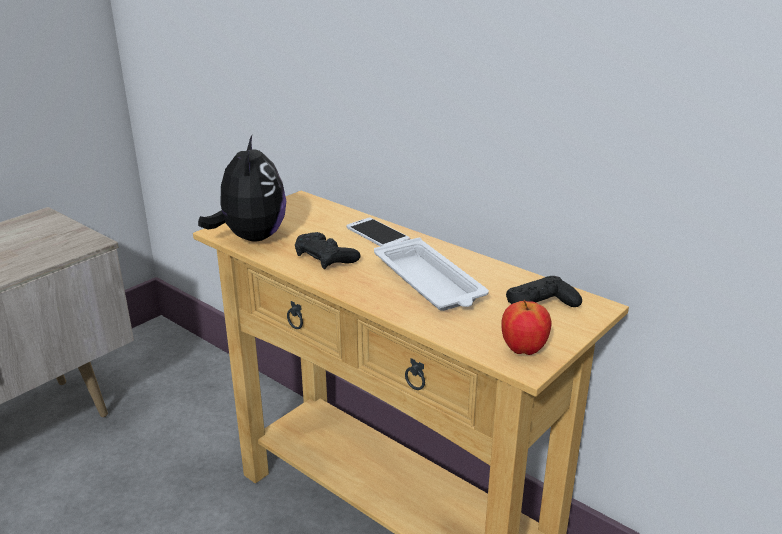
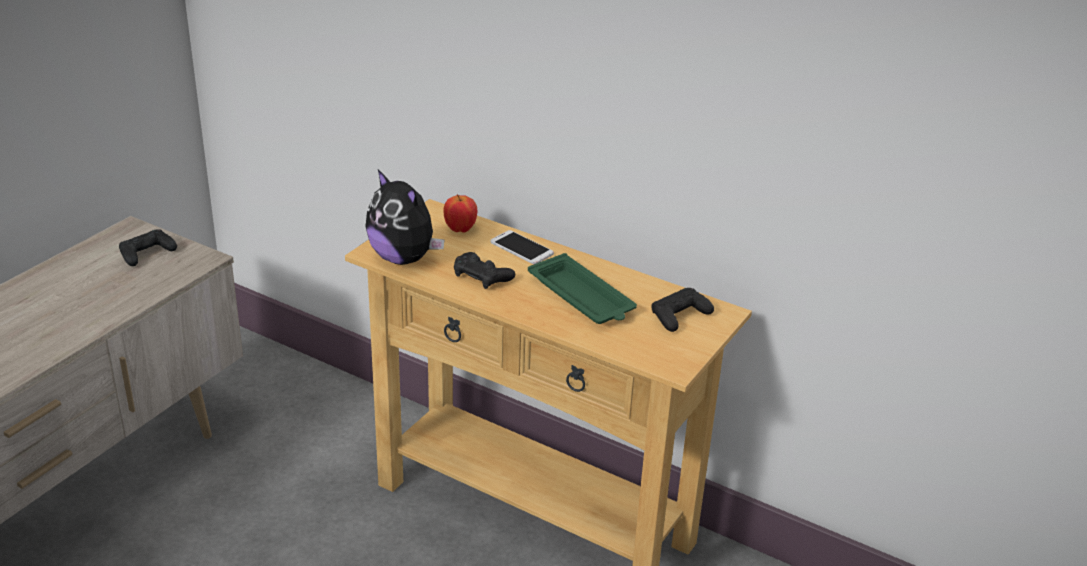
camera: 10 degrees left, 5 degrees up
(41, 236) = (147, 253): none -> black game controller
(251, 237) = (404, 258): plush toy -> plush toy turned 150 degrees clockwise
(429, 283) = (582, 297): white tray -> green tray
(523, 350) = (671, 355): apple -> apple (460, 229)

